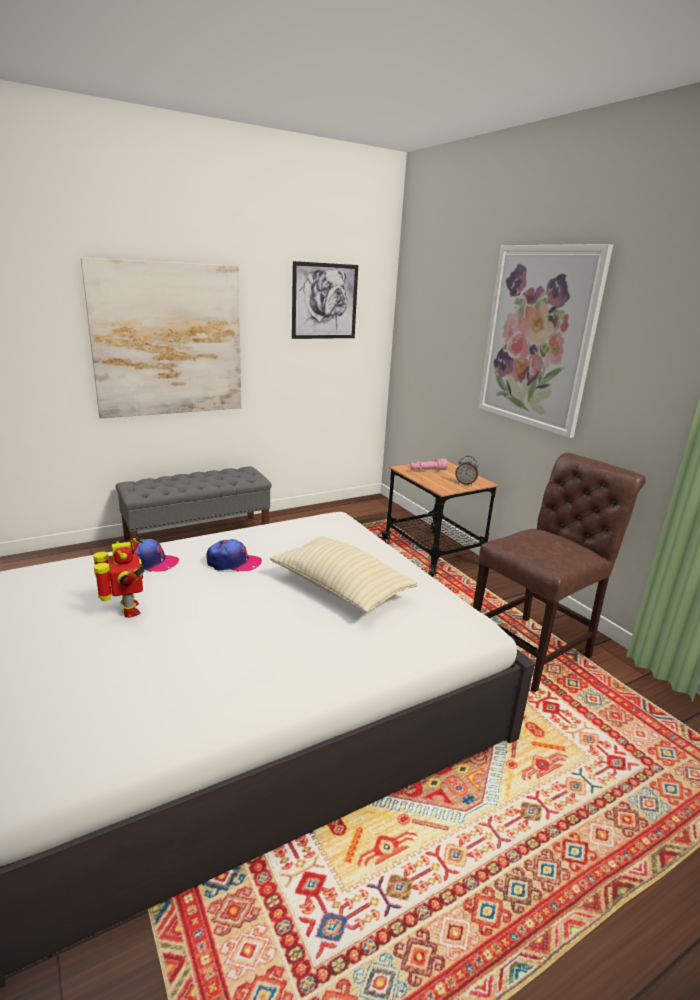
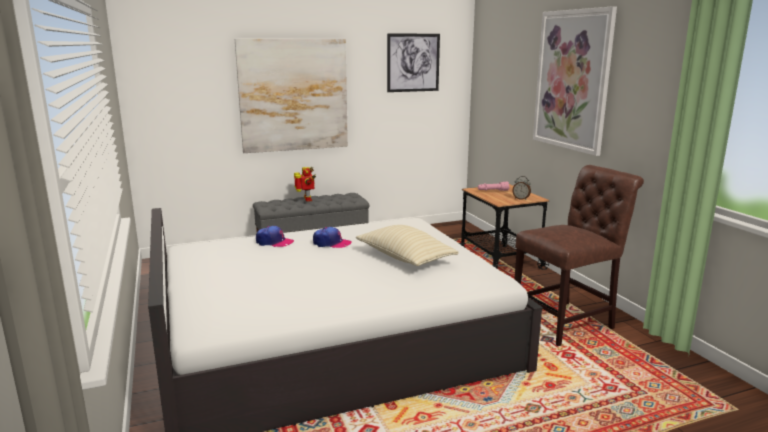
camera: 10 degrees right, 5 degrees down
(128, 610) = (258, 265): toy robot -> toy robot (307, 200)

